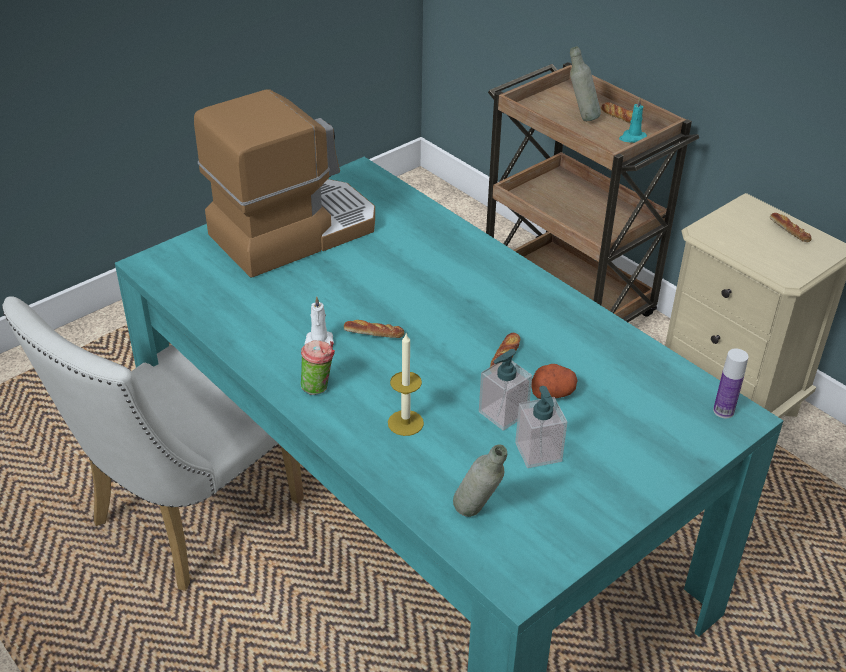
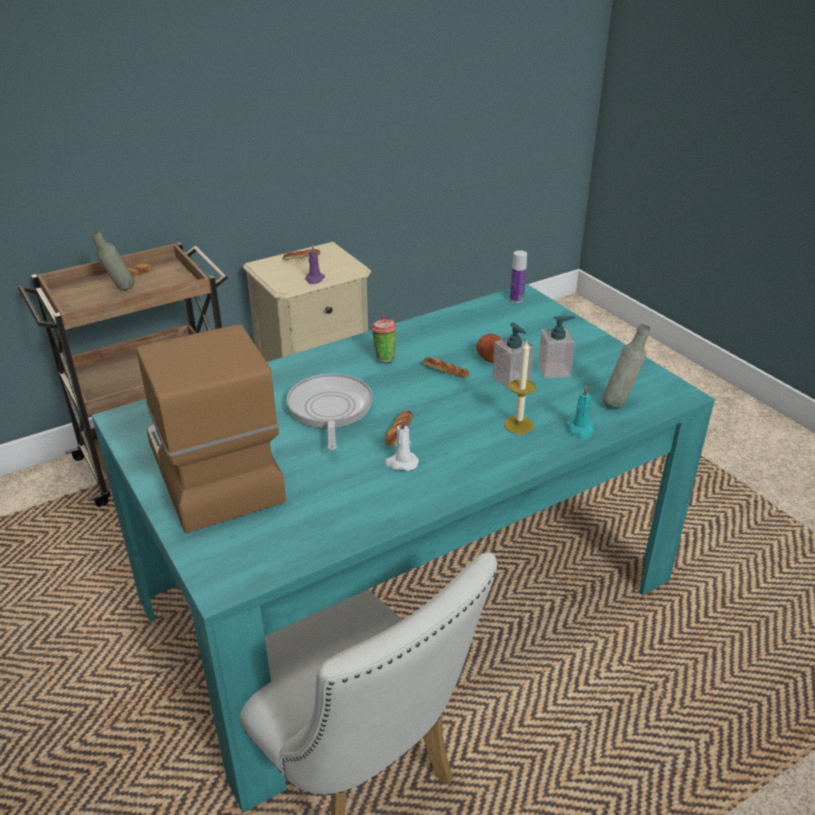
camera: 80 degrees left, 5 degrees down
(318, 387) = (468, 467): cup -> cup (384, 358)
(401, 283) = (330, 410): none -> frying pan
(632, 138) = (170, 275): turquoise candle -> turquoise candle (580, 430)
(735, 249) = (314, 279): none -> purple candle

